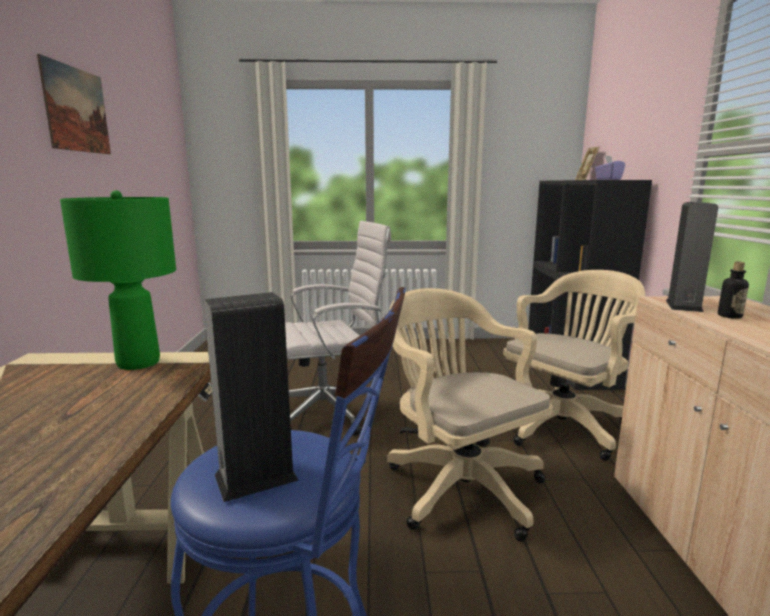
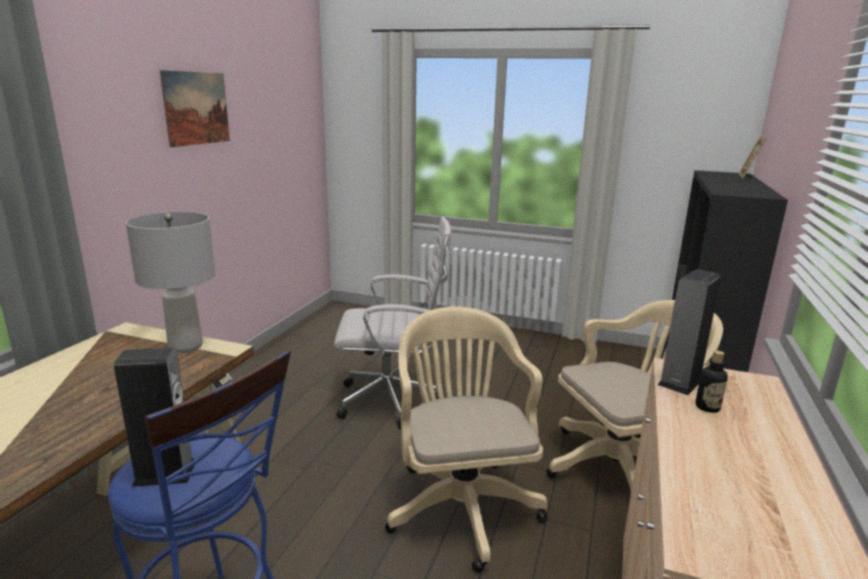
camera: 20 degrees right, 5 degrees up
(137, 363) = (185, 346): green table lamp -> grey table lamp
(608, 179) = (738, 192): purple tissue box -> none

